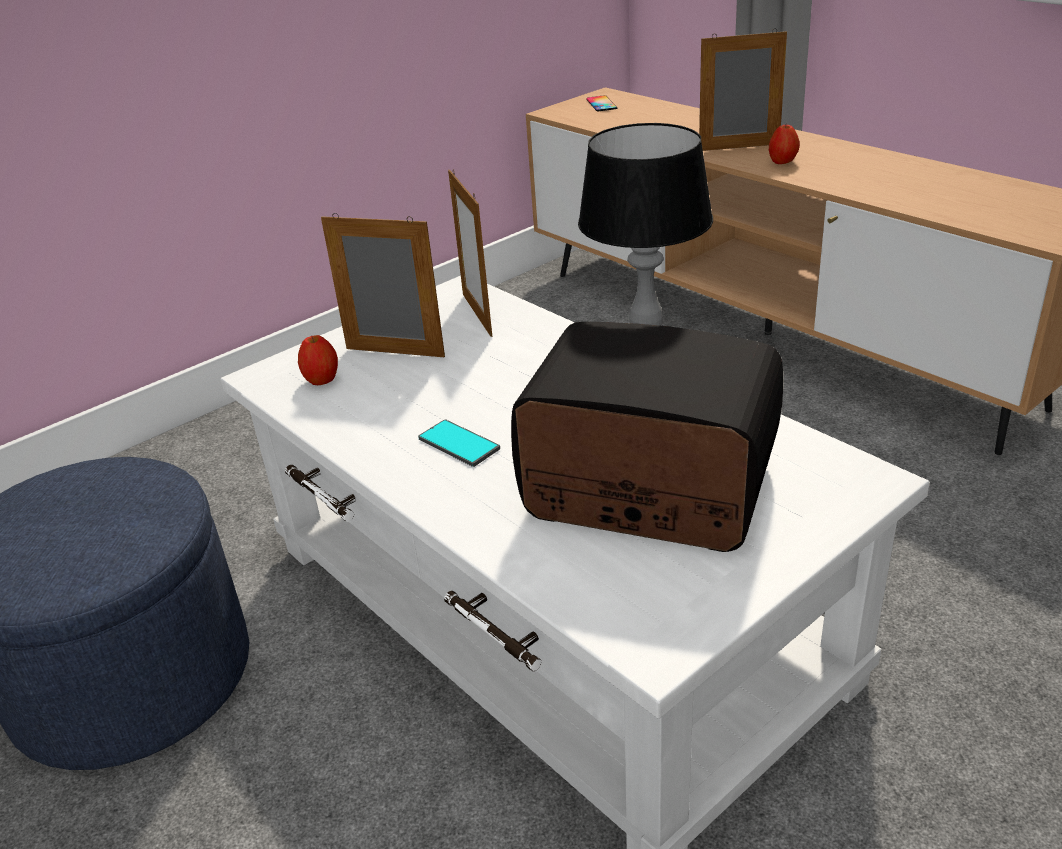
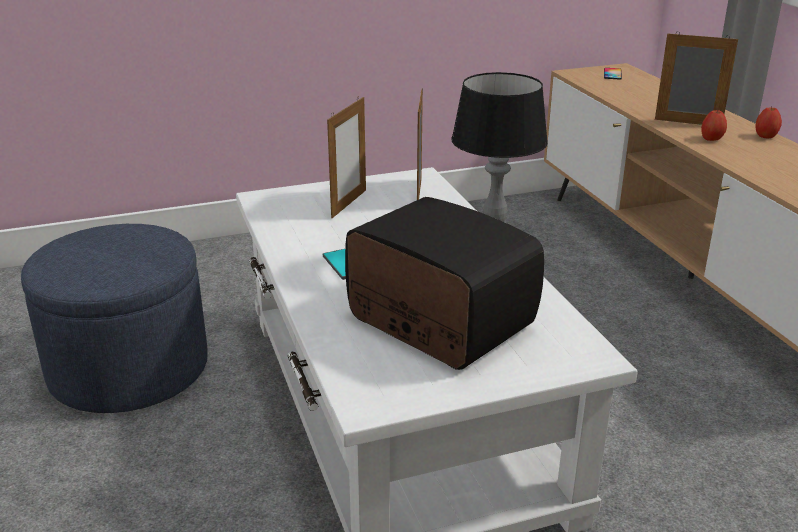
camera: 20 degrees right, 5 degrees down
(322, 380) = (293, 208): apple -> apple (766, 136)
(395, 352) = (349, 203): picture frame -> picture frame turned 75 degrees clockwise

